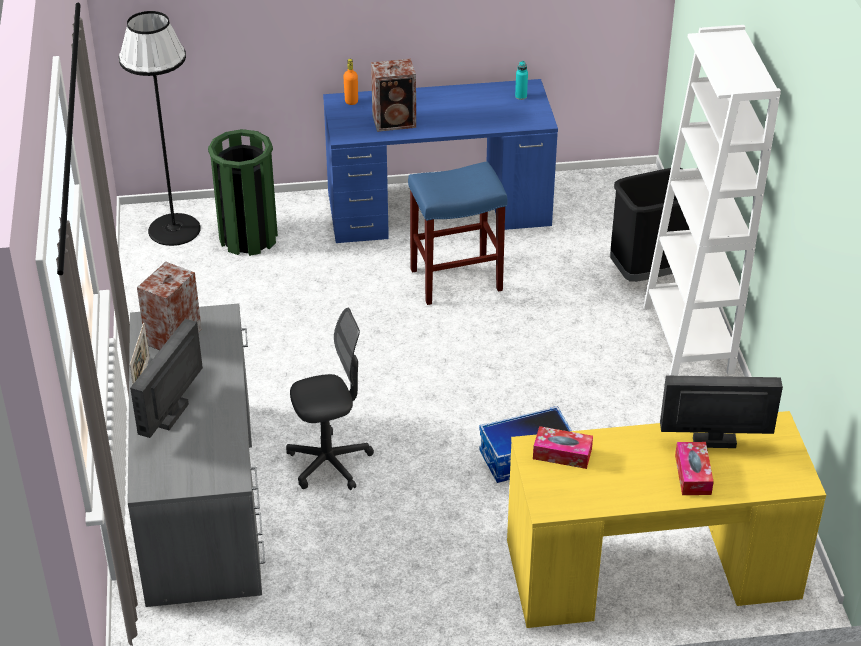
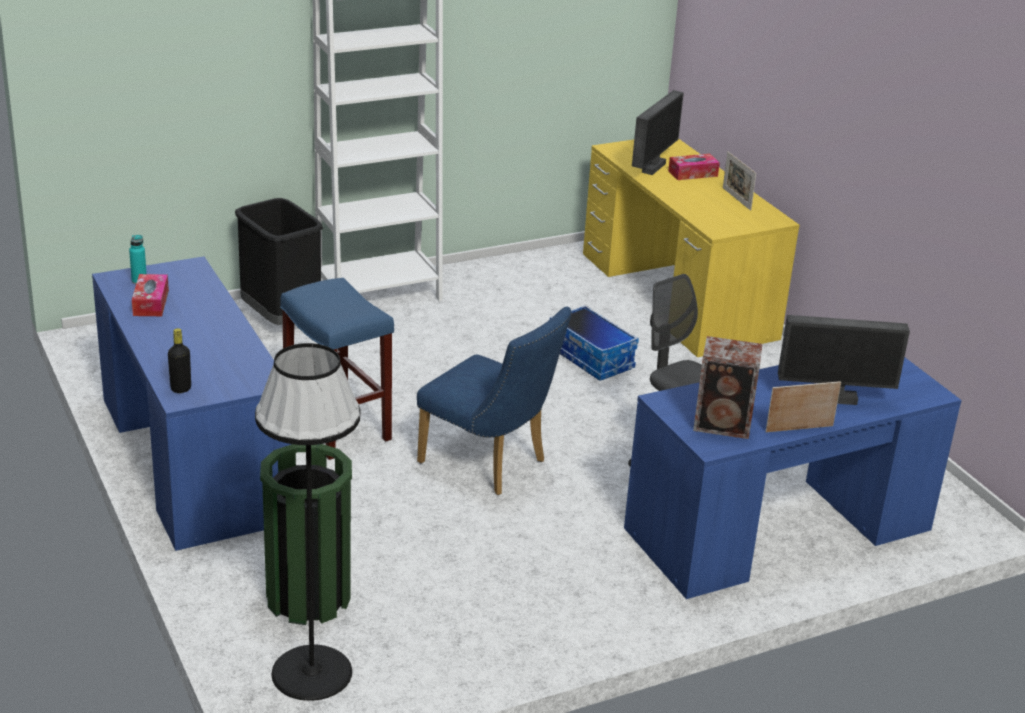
camera: 110 degrees left, 10 degrees down
(201, 499) = (777, 528): grey desk -> blue desk
(351, 101) = (181, 388): orange bottle -> black bottle
(368, 351) = (490, 465): none -> blue chair
(395, 121) = (222, 351): speaker -> none
(562, 454) = (714, 219): tissue box -> tissue box (151, 303)
(612, 490) = (736, 199): none -> picture frame
(714, 444) = (652, 168): monitor -> monitor turned 135 degrees counterclockwise

